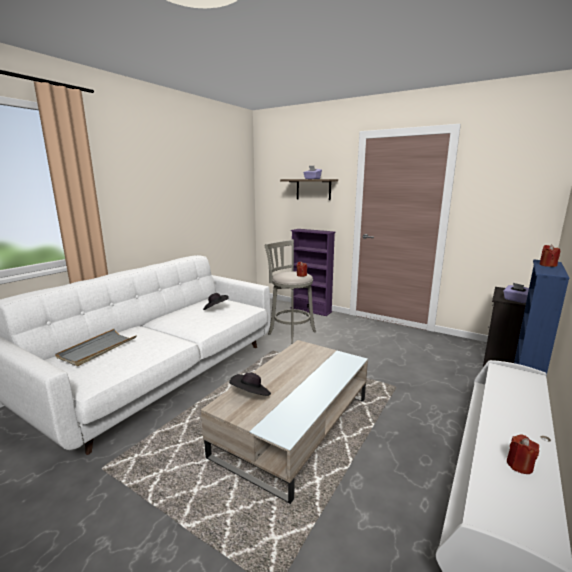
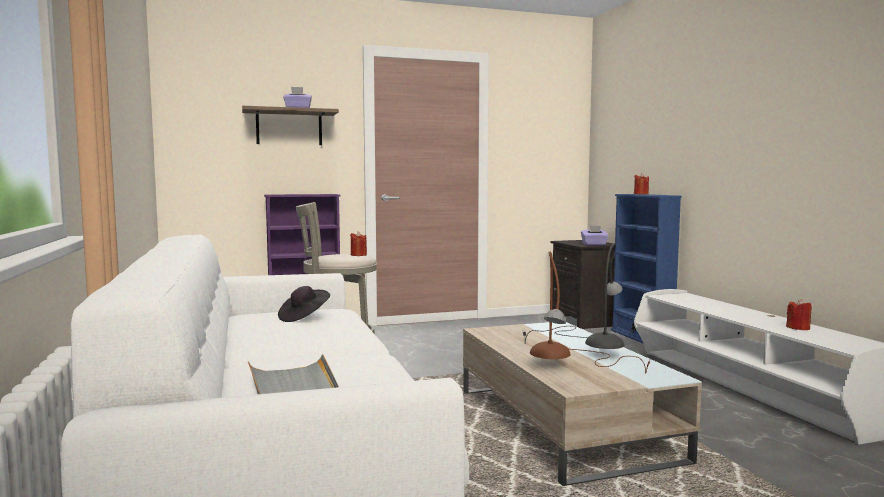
camera: 50 degrees left, 10 degrees down
(251, 395) = (568, 371): black hat -> brown table lamp
(309, 387) = (590, 349): none -> grey table lamp

